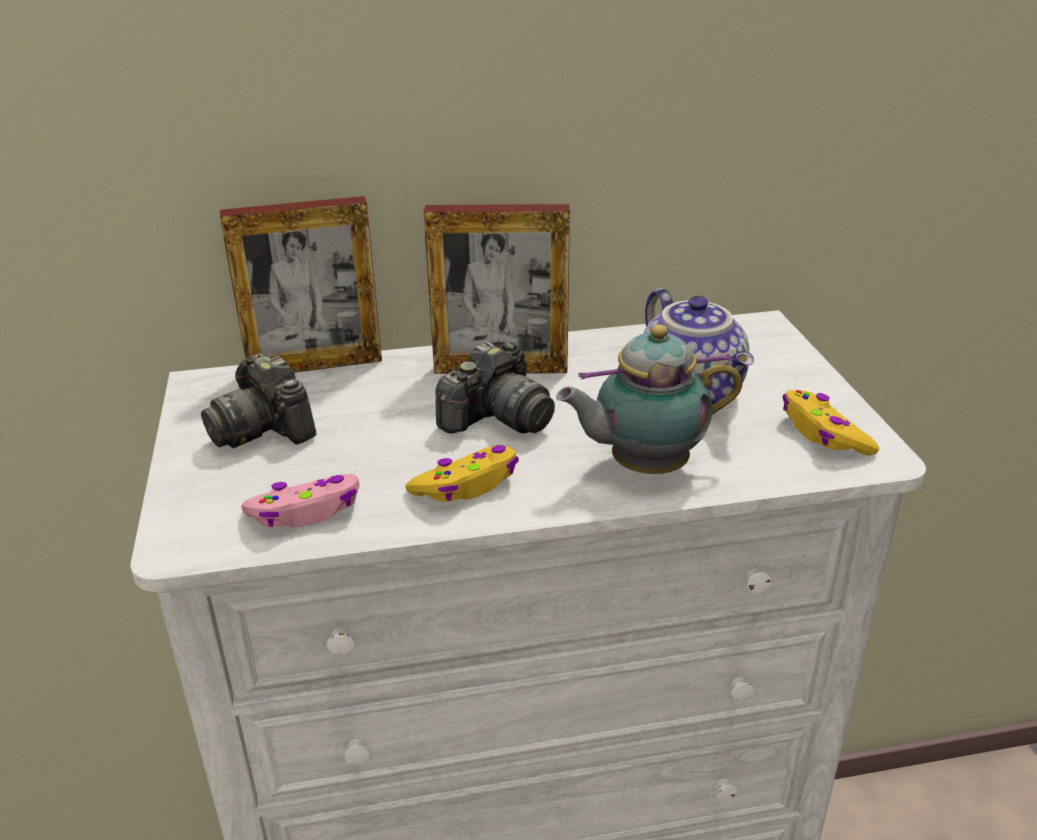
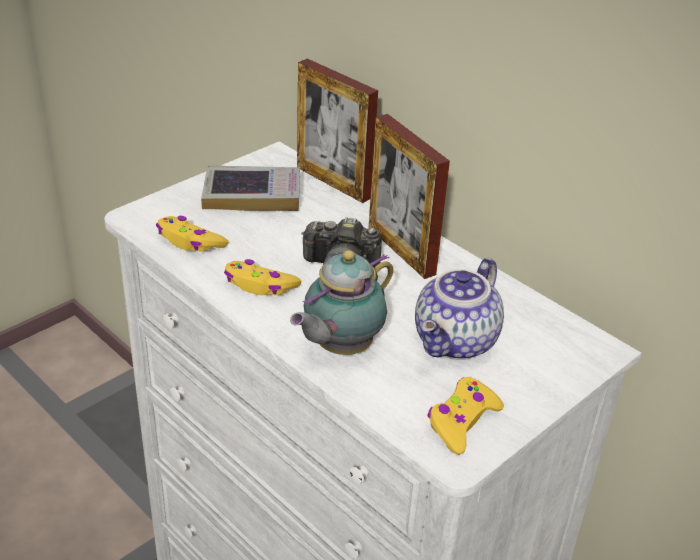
camera: 55 degrees right, 5 degrees up
(264, 428) = (252, 195): camera -> book
(306, 512) = (190, 242): pink game controller -> yellow game controller
(643, 467) = (340, 347): teapot -> teapot turned 90 degrees counterclockwise

